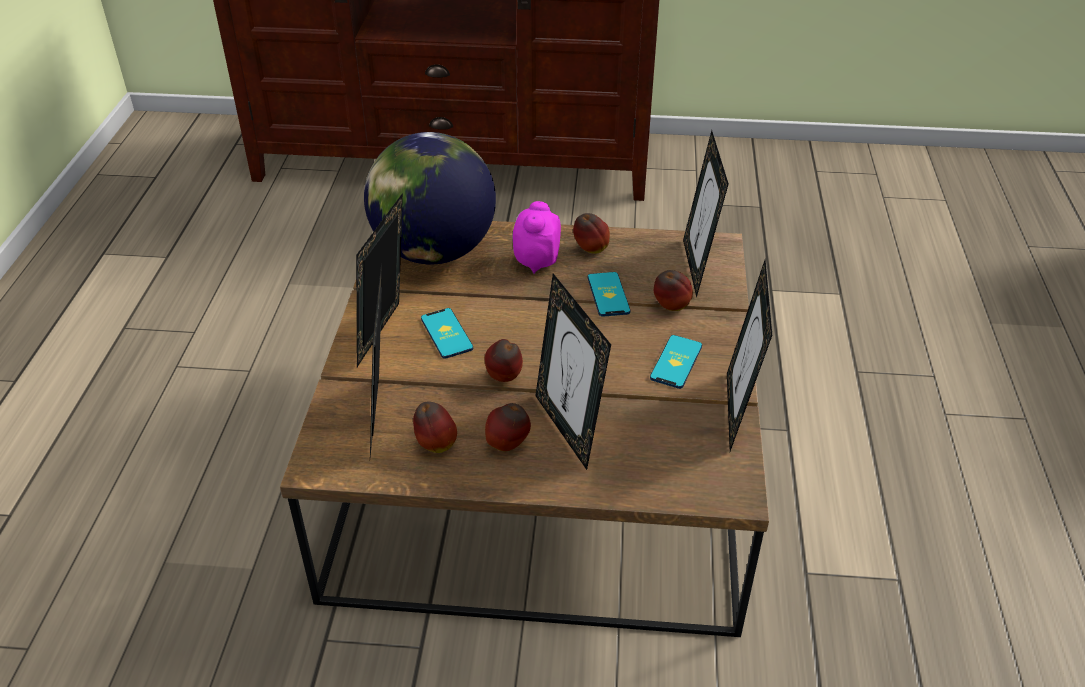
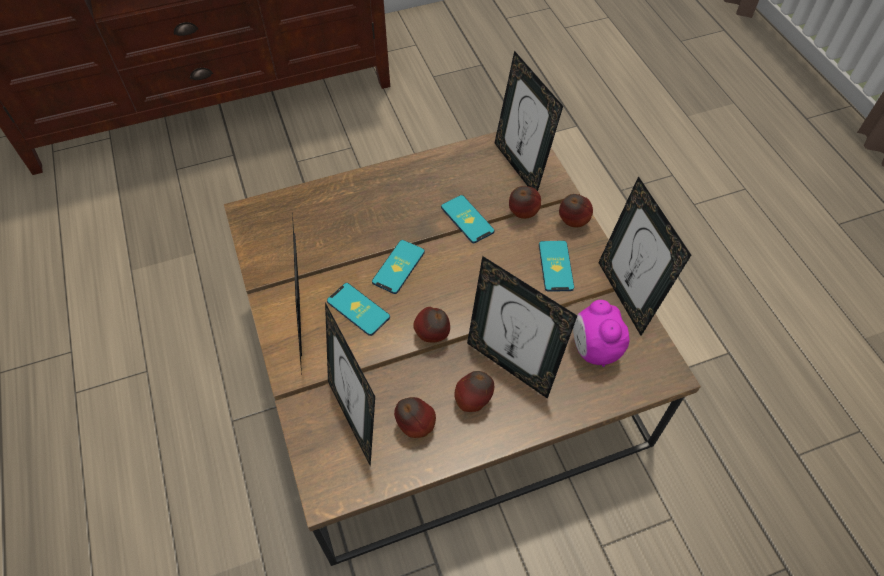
camera: 25 degrees left, 15 degrees up
(433, 251) = (296, 227): globe -> none
(510, 312) = (398, 267): none -> phone
(536, 262) = (390, 207): alarm clock -> alarm clock (594, 349)
(591, 250) = (428, 179): apple -> apple (573, 223)

